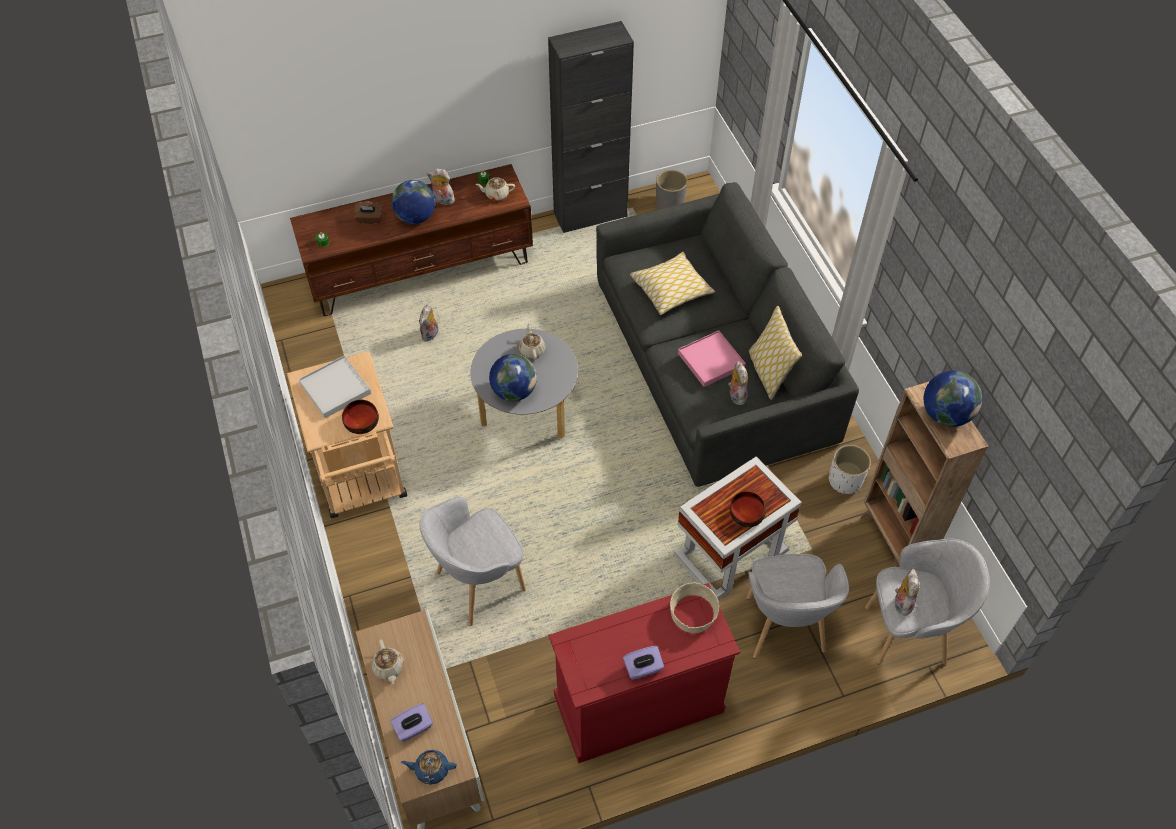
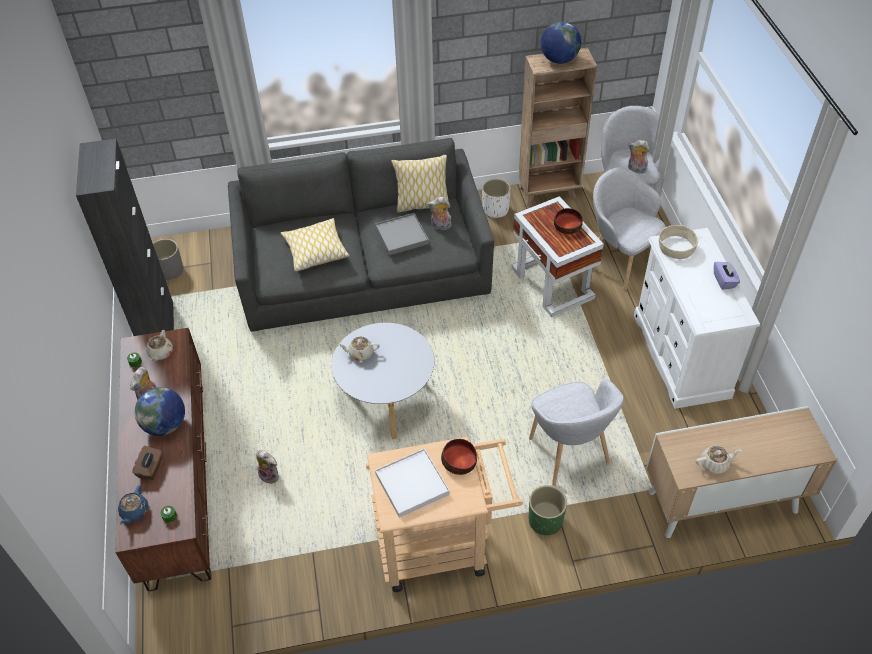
camera: 80 degrees left, 5 degrees down
(394, 567) = (545, 520): none -> green planter
(413, 728) = (770, 448): purple tissue box -> none
(431, 769) = (805, 437): blue teapot -> blue teapot (134, 512)
(514, 391) = (406, 371): globe -> none
(638, 703) = (680, 355): red dresser -> white dresser
(711, 360) = (401, 236): pink tray -> grey tray
(783, 628) = (618, 263): grey armchair -> grey armchair turned 135 degrees counterclockwise

